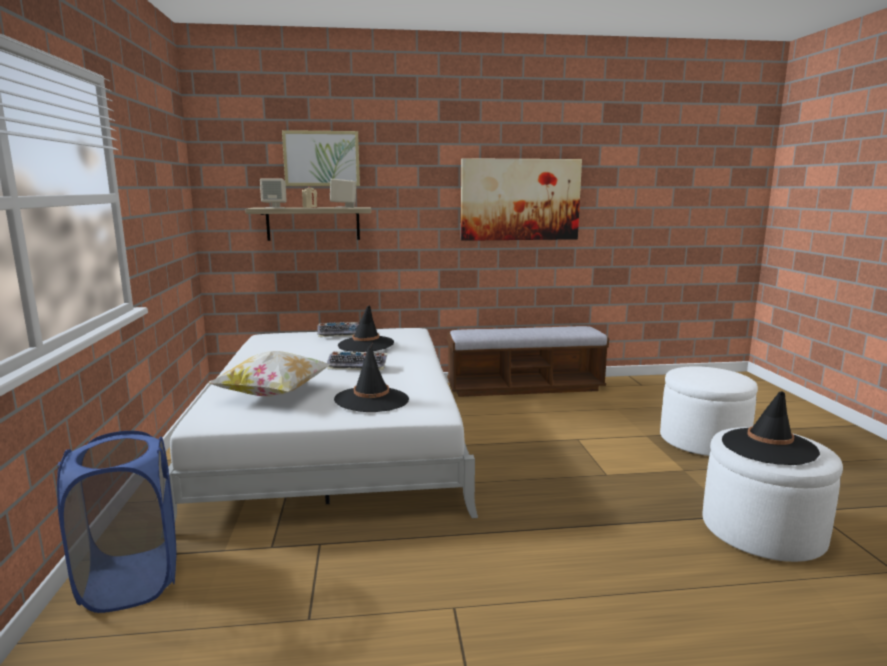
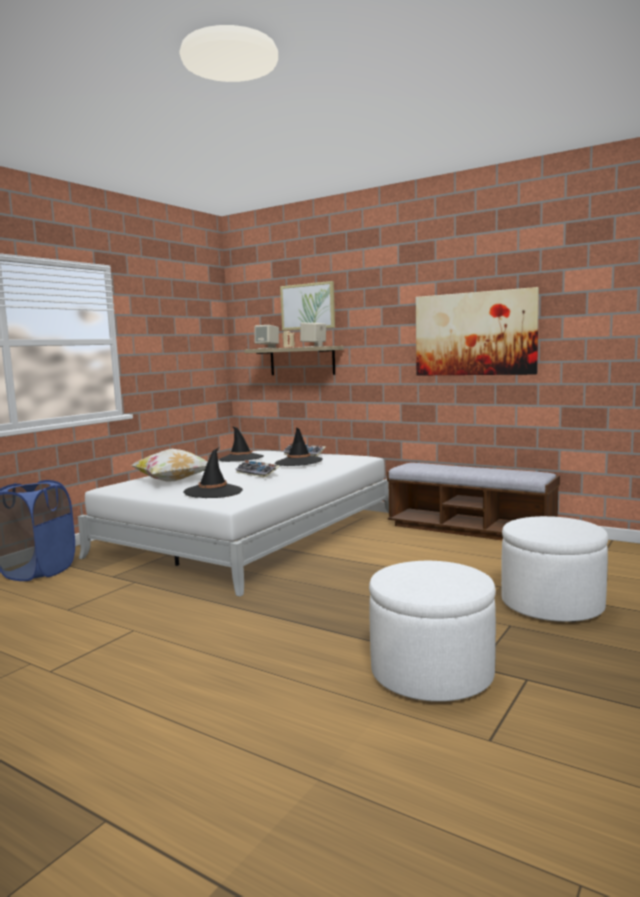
camera: 40 degrees right, 5 degrees down
(768, 447) = (420, 575): black hat -> black hat (241, 458)

